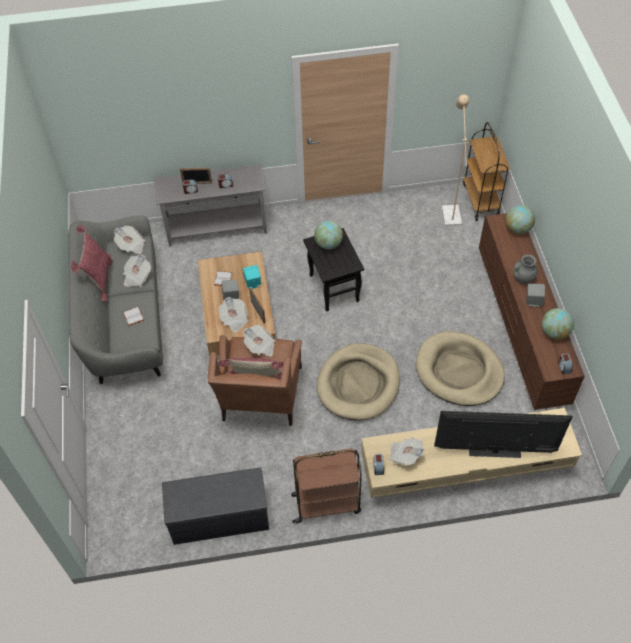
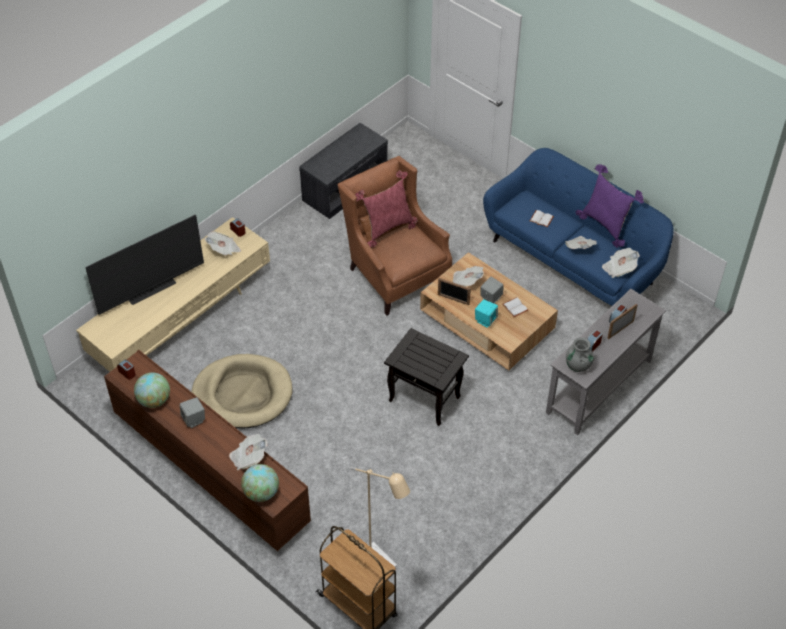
camera: 140 degrees right, 5 degrees down
(98, 281) = (605, 228): red pillow -> purple pillow
(125, 320) = (573, 261): grey sofa -> blue sofa
(260, 346) = (413, 257): newspaper -> newspaper (248, 457)
(327, 504) = (273, 237): brown cart -> none
(328, 244) = (440, 364): globe -> none
(358, 384) = (324, 330): beige dog bed -> none
(523, 278) = (218, 438): grey vase -> grey vase (578, 365)

